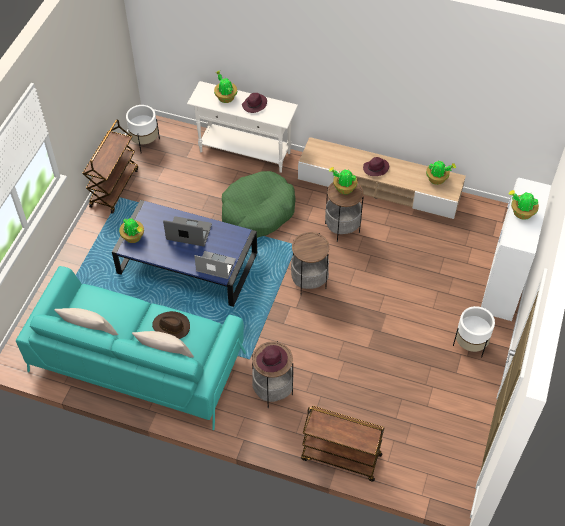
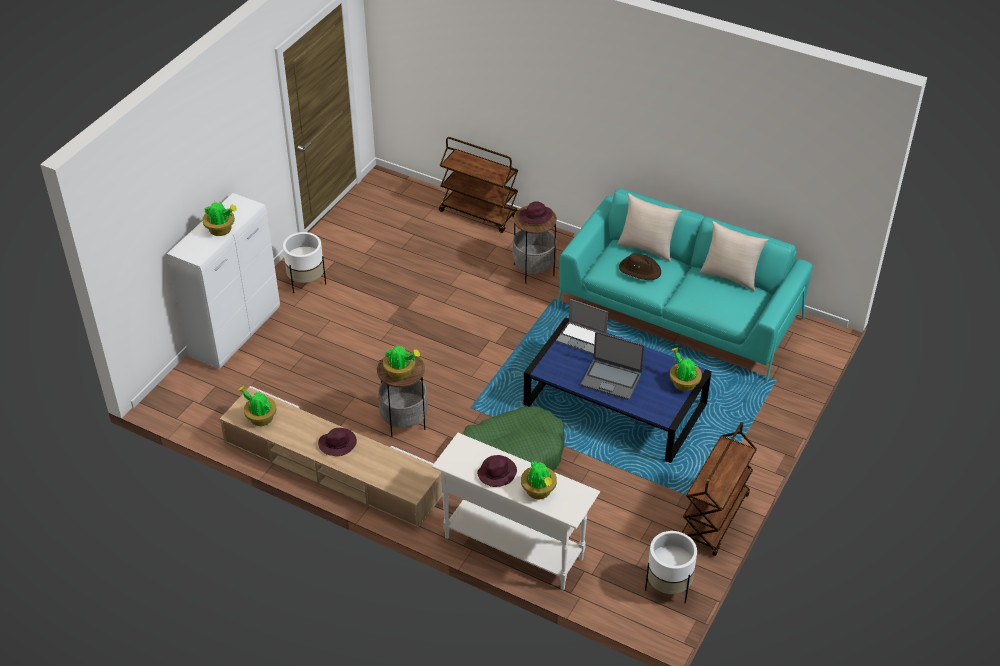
camera: 170 degrees left, 10 degrees down
(309, 281) = (466, 365): side table -> none

